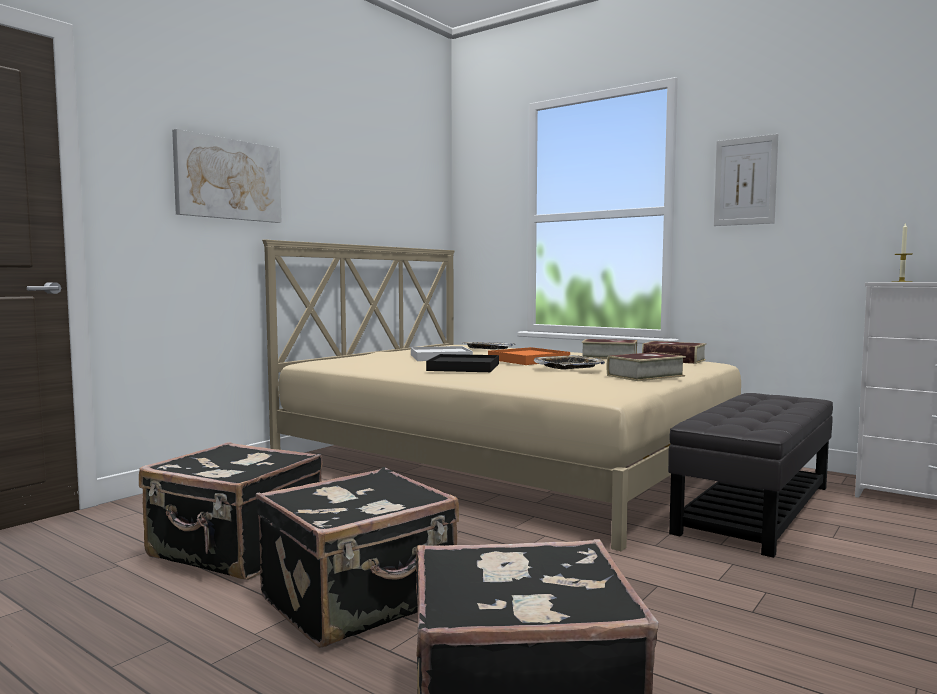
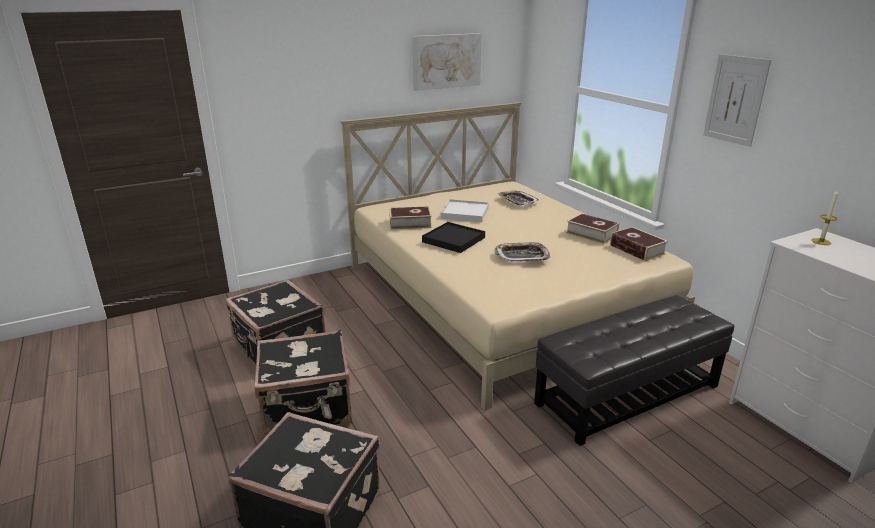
camera: 25 degrees right, 20 degrees up
(228, 179) = (312, 80): picture -> picture (446, 61)
(528, 360) = (514, 233): orange tray -> none
(645, 376) = (564, 280): book -> book (410, 223)

